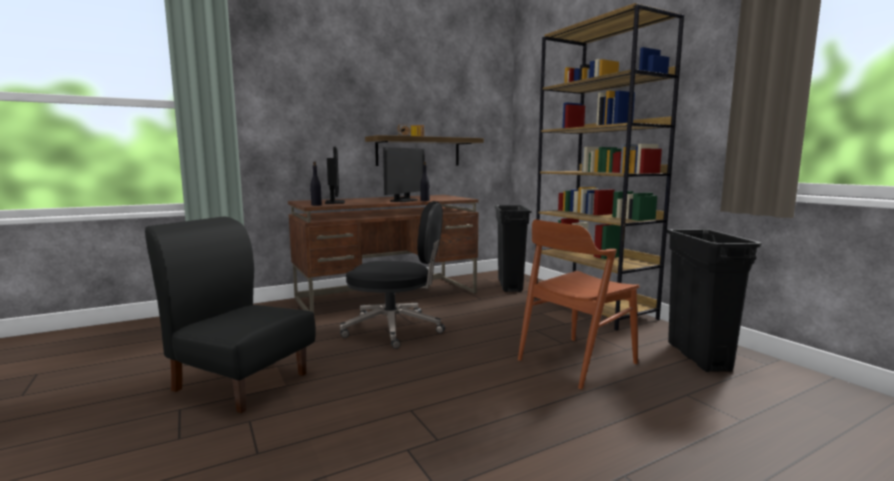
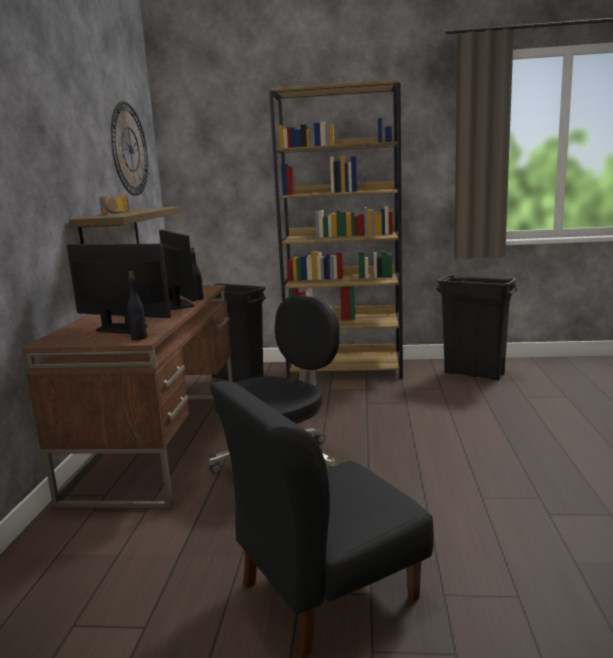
camera: 55 degrees left, 5 degrees up
(464, 96) = (130, 149): none -> wall clock
(576, 361) = (445, 409): brown chair -> none

